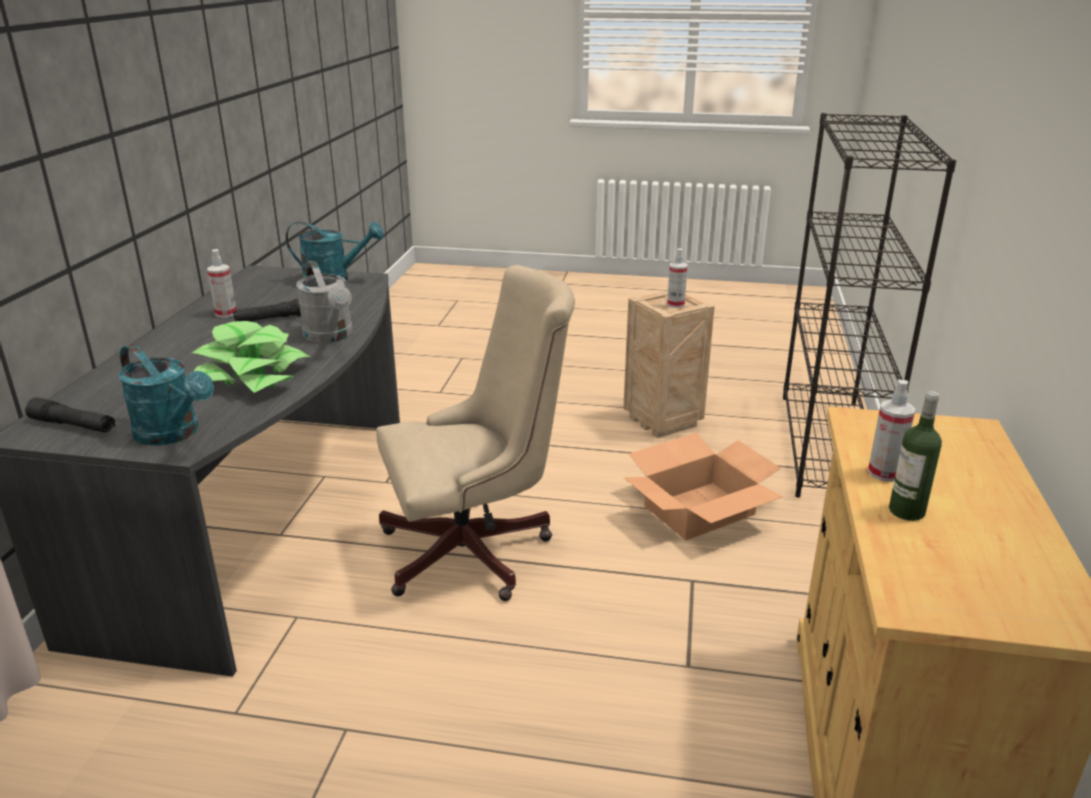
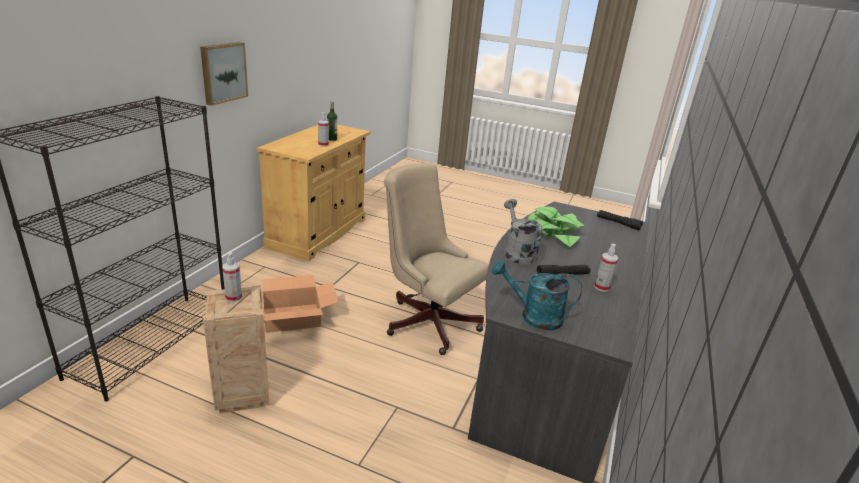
camera: 170 degrees left, 0 degrees up
(173, 434) = (569, 213): turquoise watering can -> none
(477, 551) = (427, 320): beige office chair -> beige office chair turned 45 degrees clockwise
(1027, 188) = (223, 72): none -> picture

